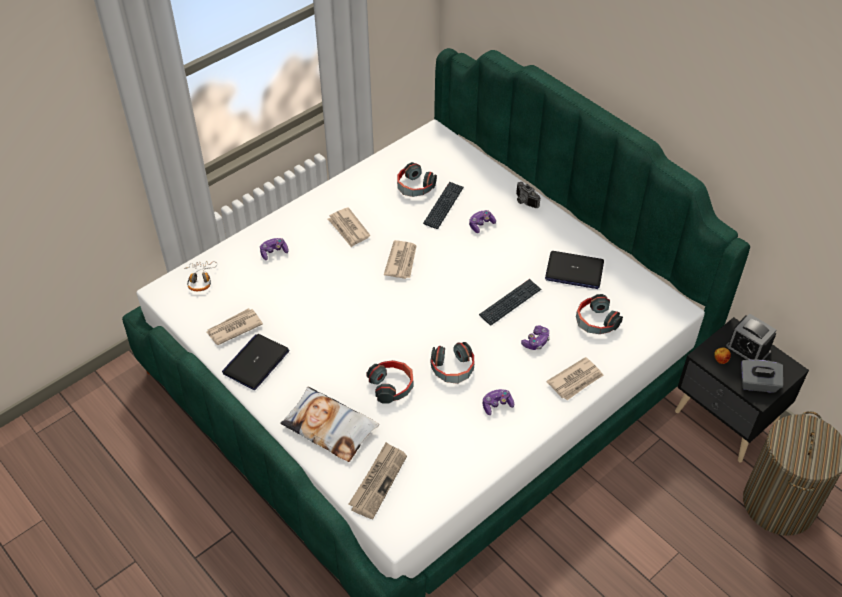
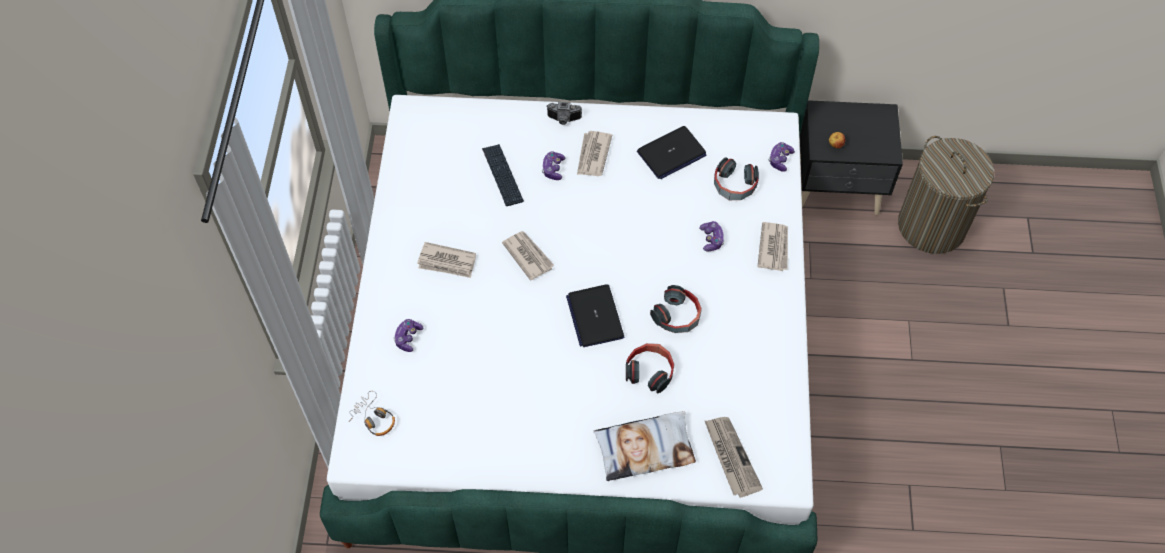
camera: 45 degrees left, 10 degrees up
(234, 328) = (461, 436): newspaper -> newspaper (593, 155)
(256, 362) = (518, 448): laptop -> laptop (595, 316)
(414, 187) = (456, 176): headphones -> none
(497, 405) = (742, 317): game controller -> game controller (780, 160)
(510, 303) = (656, 222): keyboard -> none
(747, 350) = (844, 121): alarm clock -> none
(758, 384) = (878, 144): grey tissue box -> none

